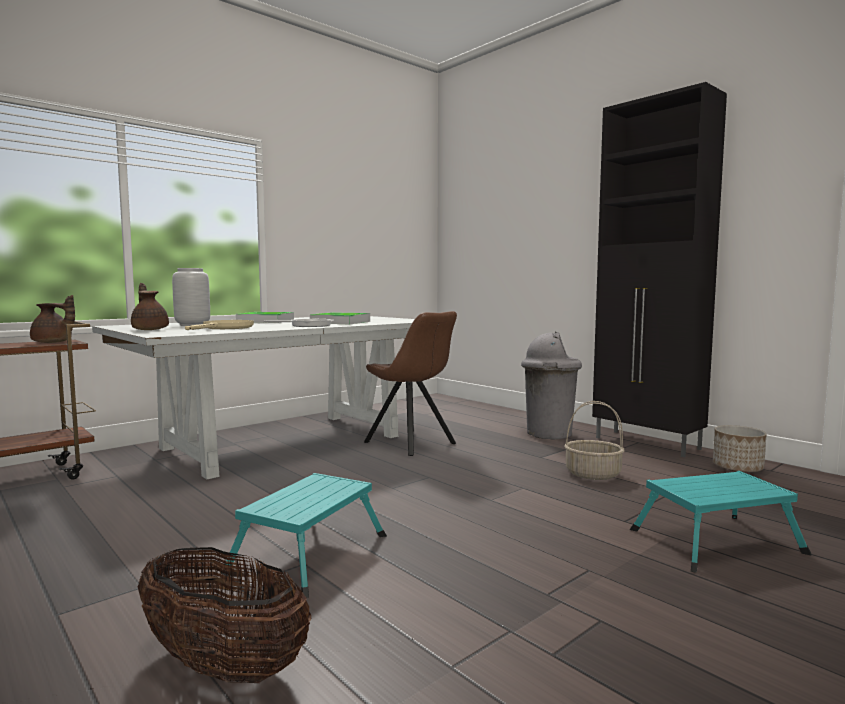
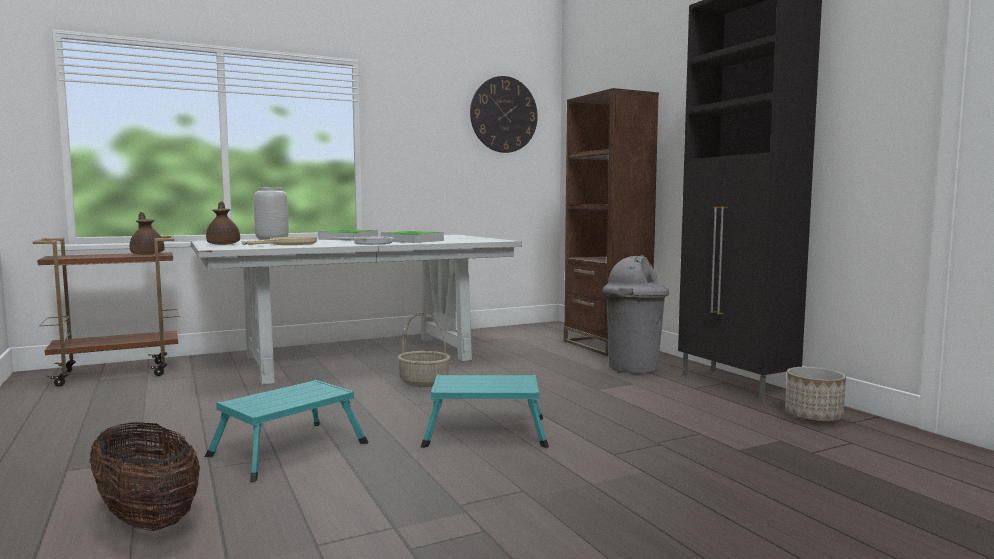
camera: 15 degrees right, 0 degrees up
(53, 342) = (148, 254): brown teapot -> brown teapot turned 150 degrees counterclockwise
(391, 201) = (504, 114): none -> wall clock
(411, 443) = (477, 366): brown chair -> none
(503, 414) = (606, 346): none -> brown bookcase
(593, 474) = (634, 409): basket -> basket (424, 382)
(717, 541) = (691, 481): turquoise step ladder -> turquoise step ladder (486, 432)

